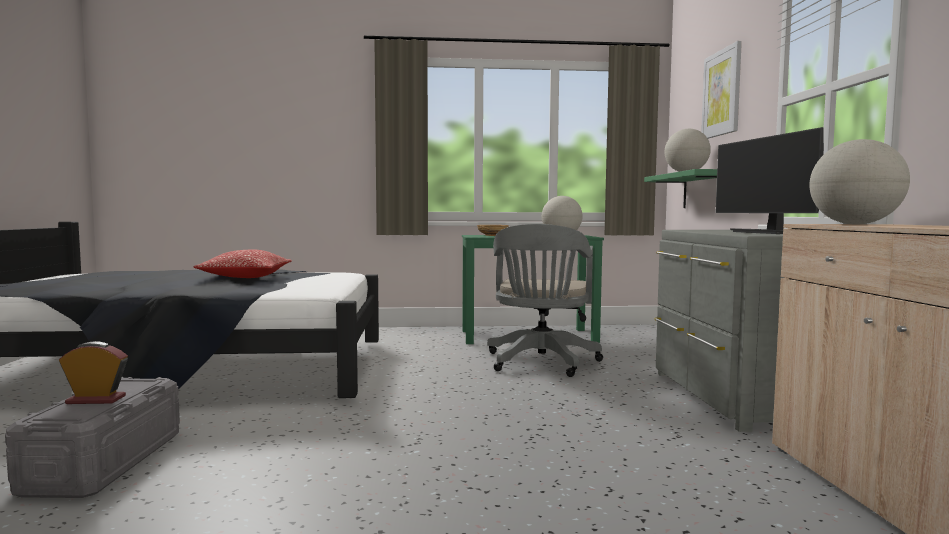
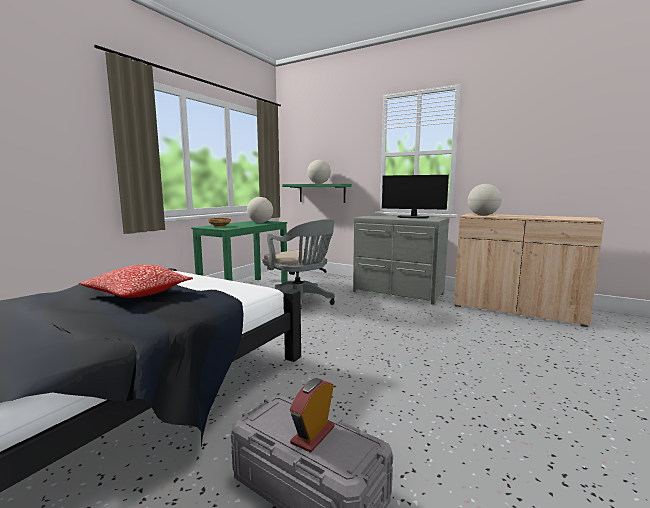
camera: 55 degrees left, 5 degrees up
(722, 93) = (333, 142): picture -> none

